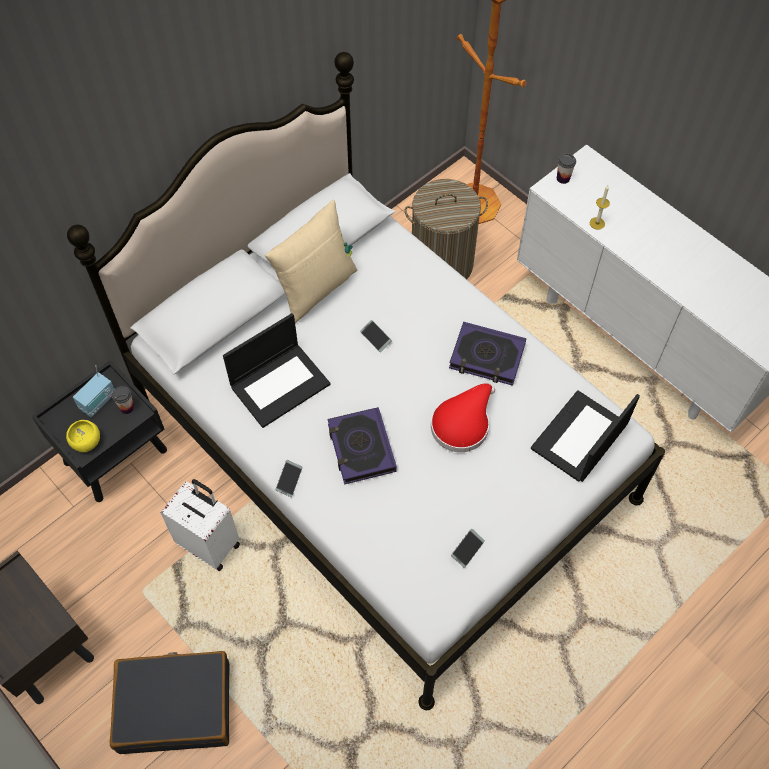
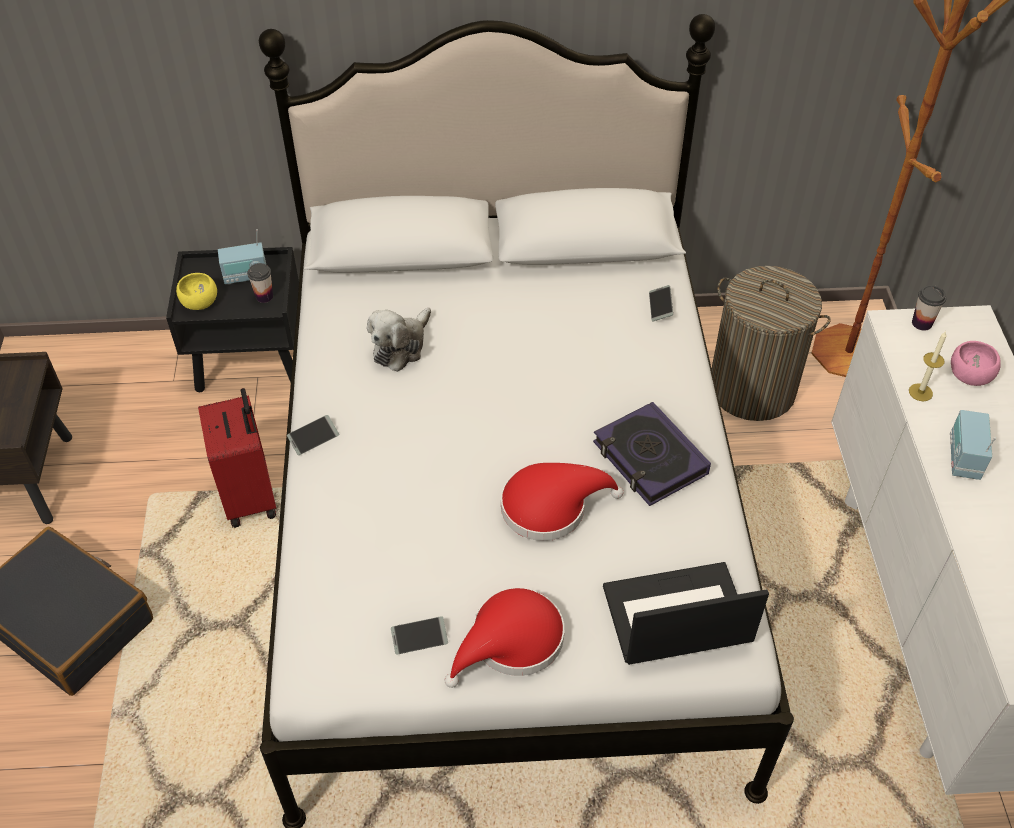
camera: 40 degrees right, 10 degrees down
(210, 543) = (251, 497): white suitcase -> red suitcase
(280, 384) = (401, 346): laptop -> plush toy
(316, 289) = (530, 283): beige pillow -> none
(361, 448) = (414, 457): book -> none
(375, 338) = (544, 364): phone -> phone (660, 306)
(514, 514) = (511, 642): none -> red hat
(611, 197) = (968, 375): none -> pink bowl
(647, 249) = (963, 458): none -> radio

